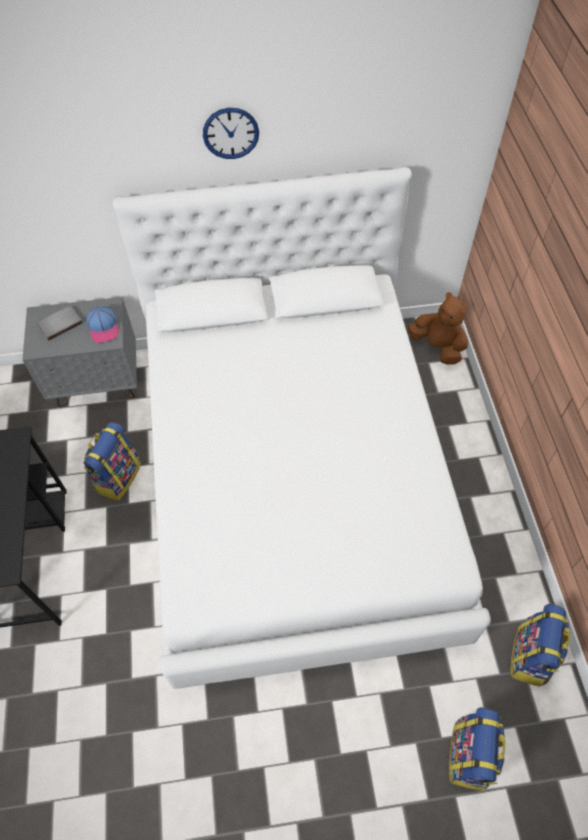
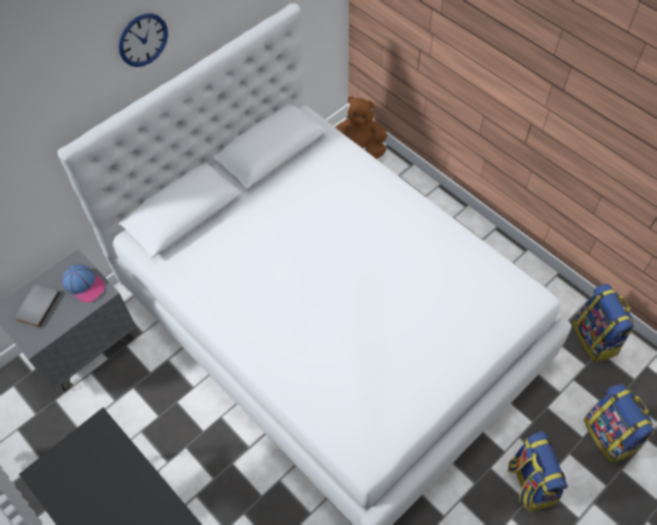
camera: 35 degrees left, 0 degrees up
(118, 477) = (175, 415): backpack -> backpack (530, 483)

